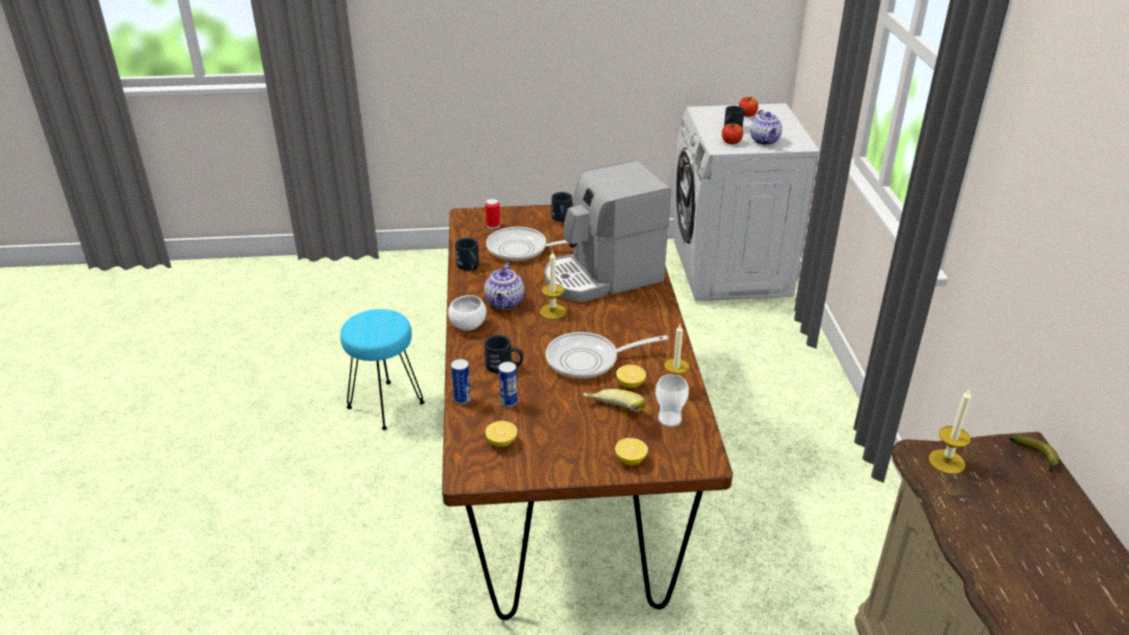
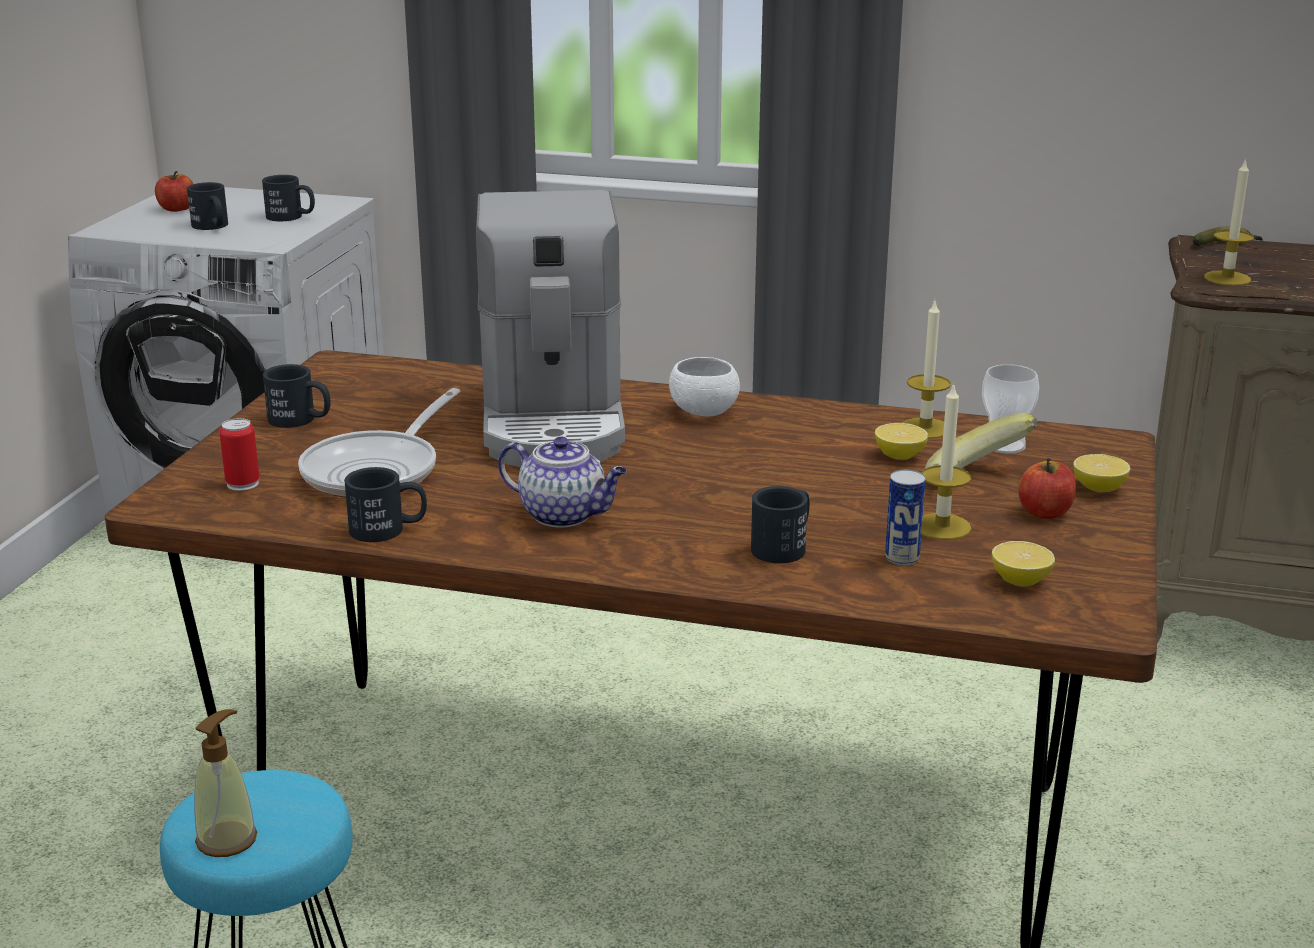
camera: 70 degrees left, 10 degrees down
(359, 324) = (227, 839): none -> soap dispenser
(462, 399) = (871, 599): can -> none
(468, 325) = (617, 560): white bowl -> white bowl (704, 412)
(553, 311) = (632, 478): candle -> candle (942, 527)
(588, 360) = (811, 474): frying pan -> none
(731, 142) = (260, 235): apple -> apple (1045, 512)
(765, 141) = (291, 217): teapot -> black mug

